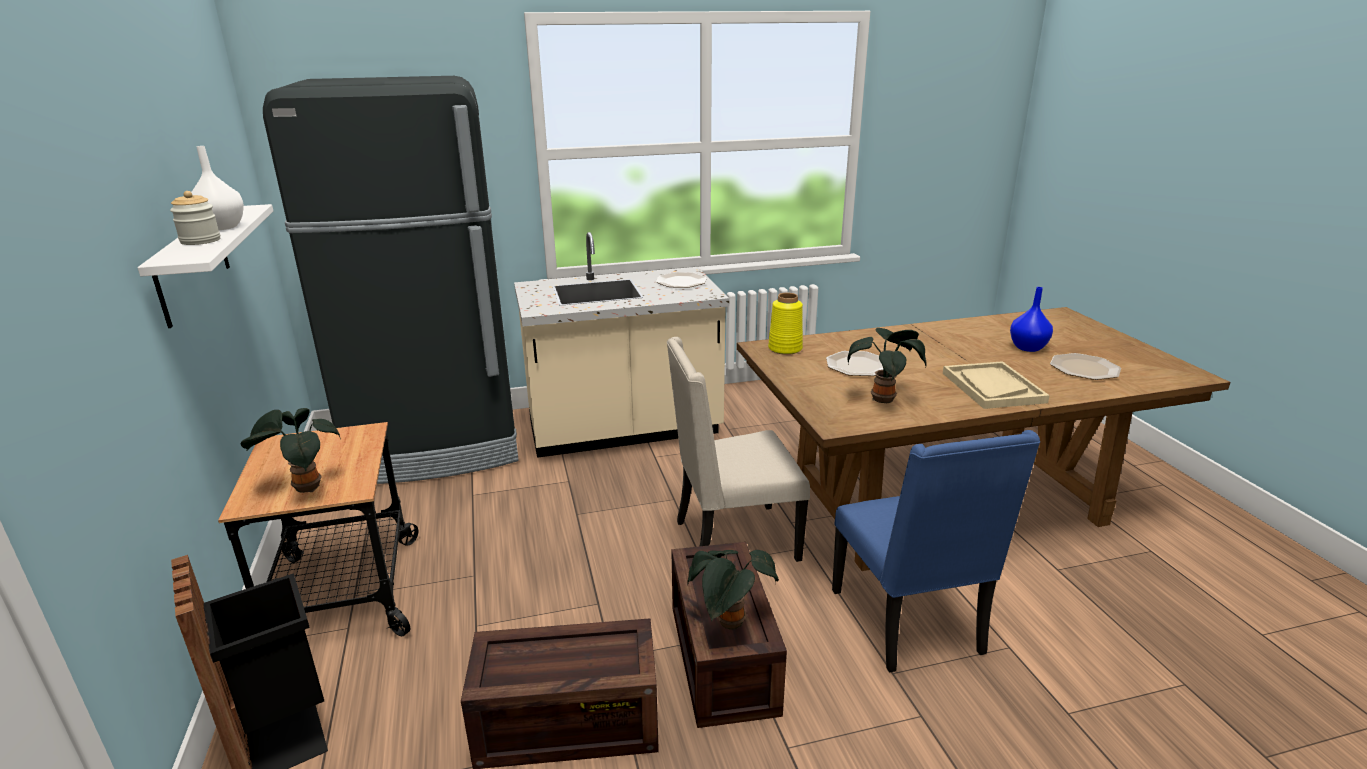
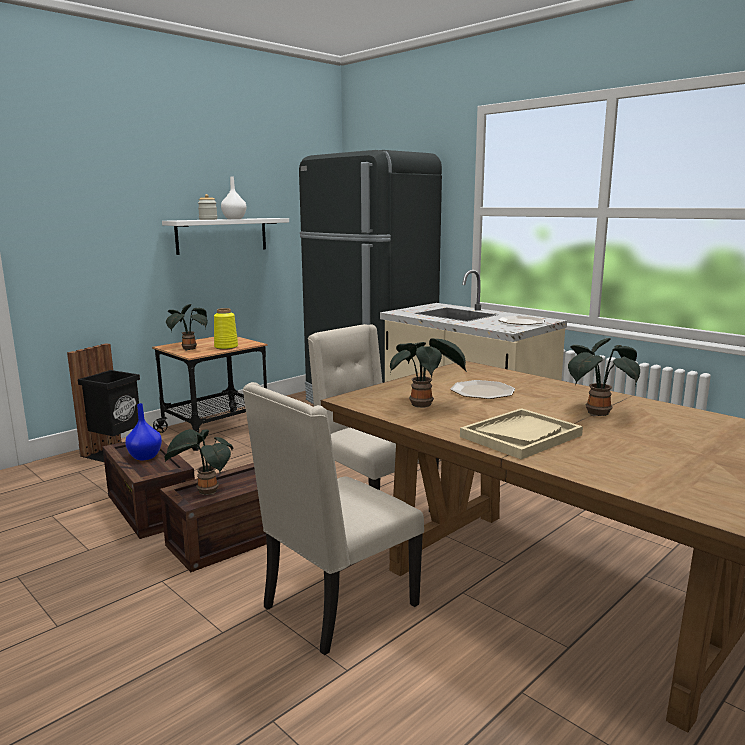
camera: 60 degrees right, 10 degrees down
(785, 349) = (475, 371): yellow vase -> yellow vase (225, 347)
(909, 623) = (337, 607): blue chair -> beige chair
(948, 347) = (596, 412): none -> potted plant
(1028, 348) = (676, 442): blue vase -> blue vase (144, 457)
(1084, 368) = (669, 470): plate -> none

